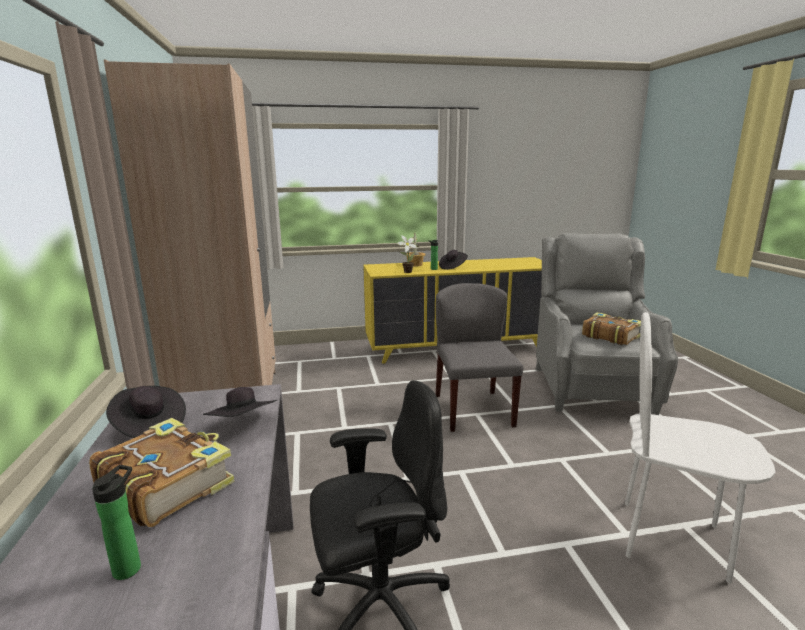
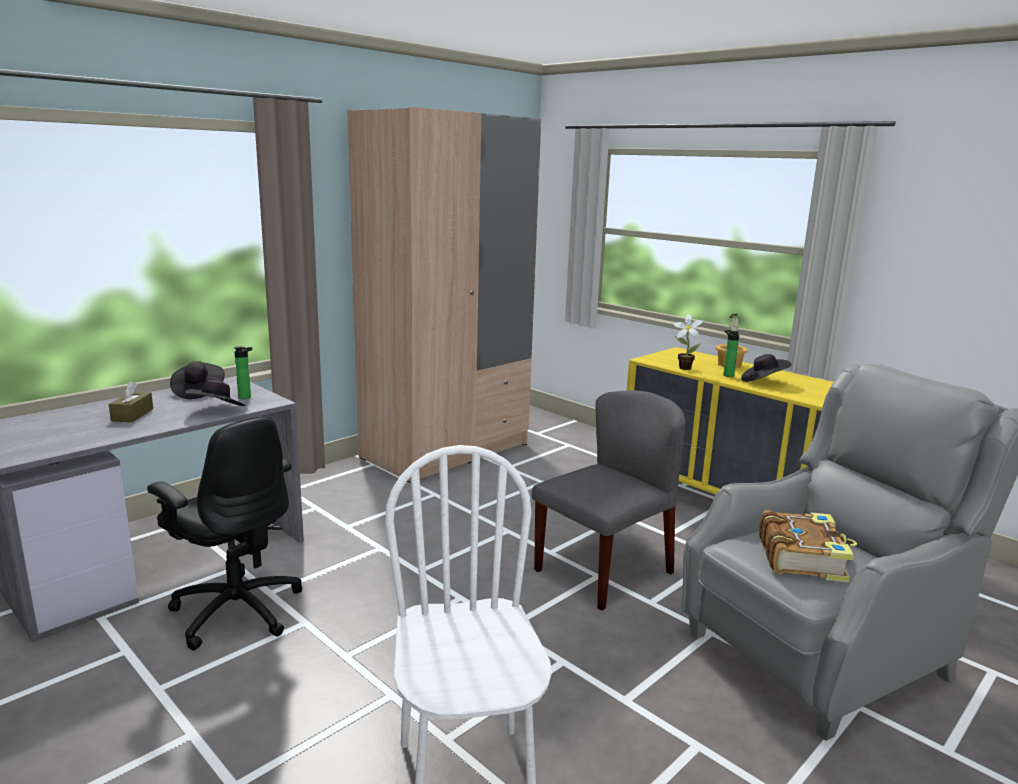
camera: 55 degrees right, 0 degrees up
(130, 566) = (54, 431): bottle -> bottle (246, 397)
(166, 484) = (132, 415): book -> brown tissue box

